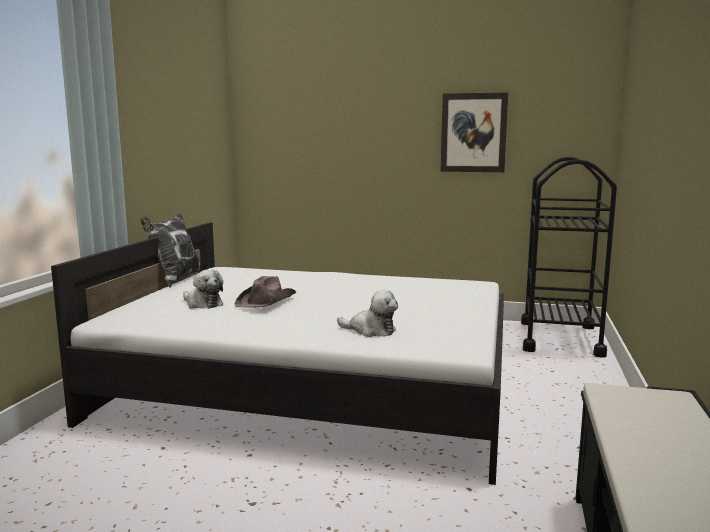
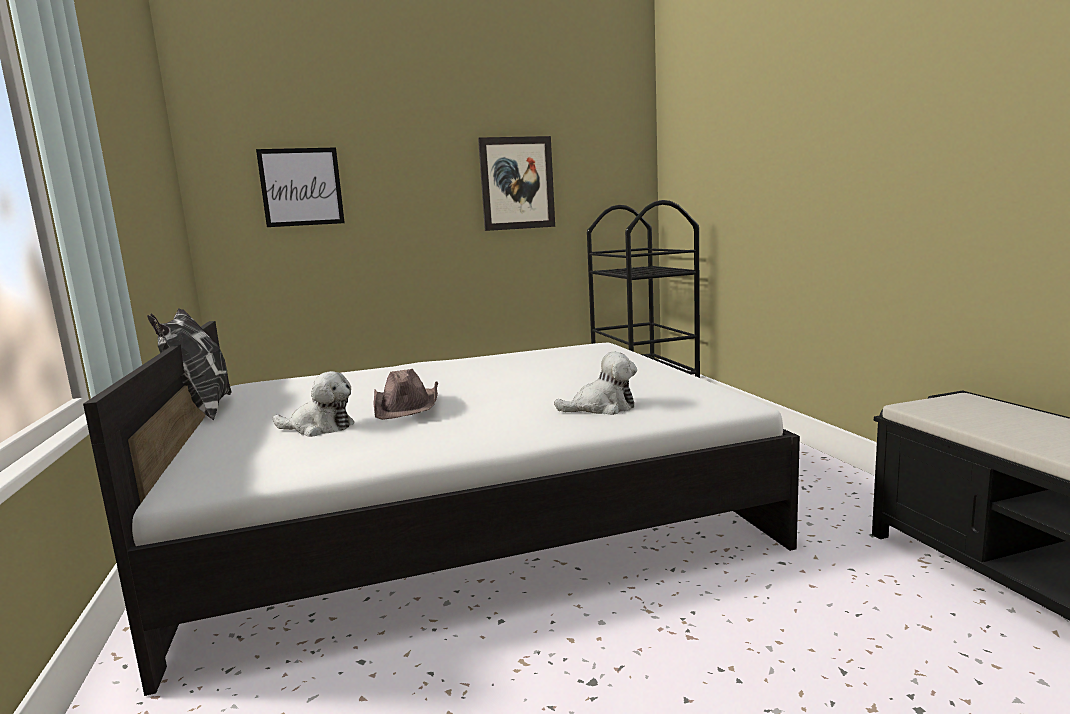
camera: 30 degrees left, 0 degrees up
(305, 129) = (301, 187): none -> picture

